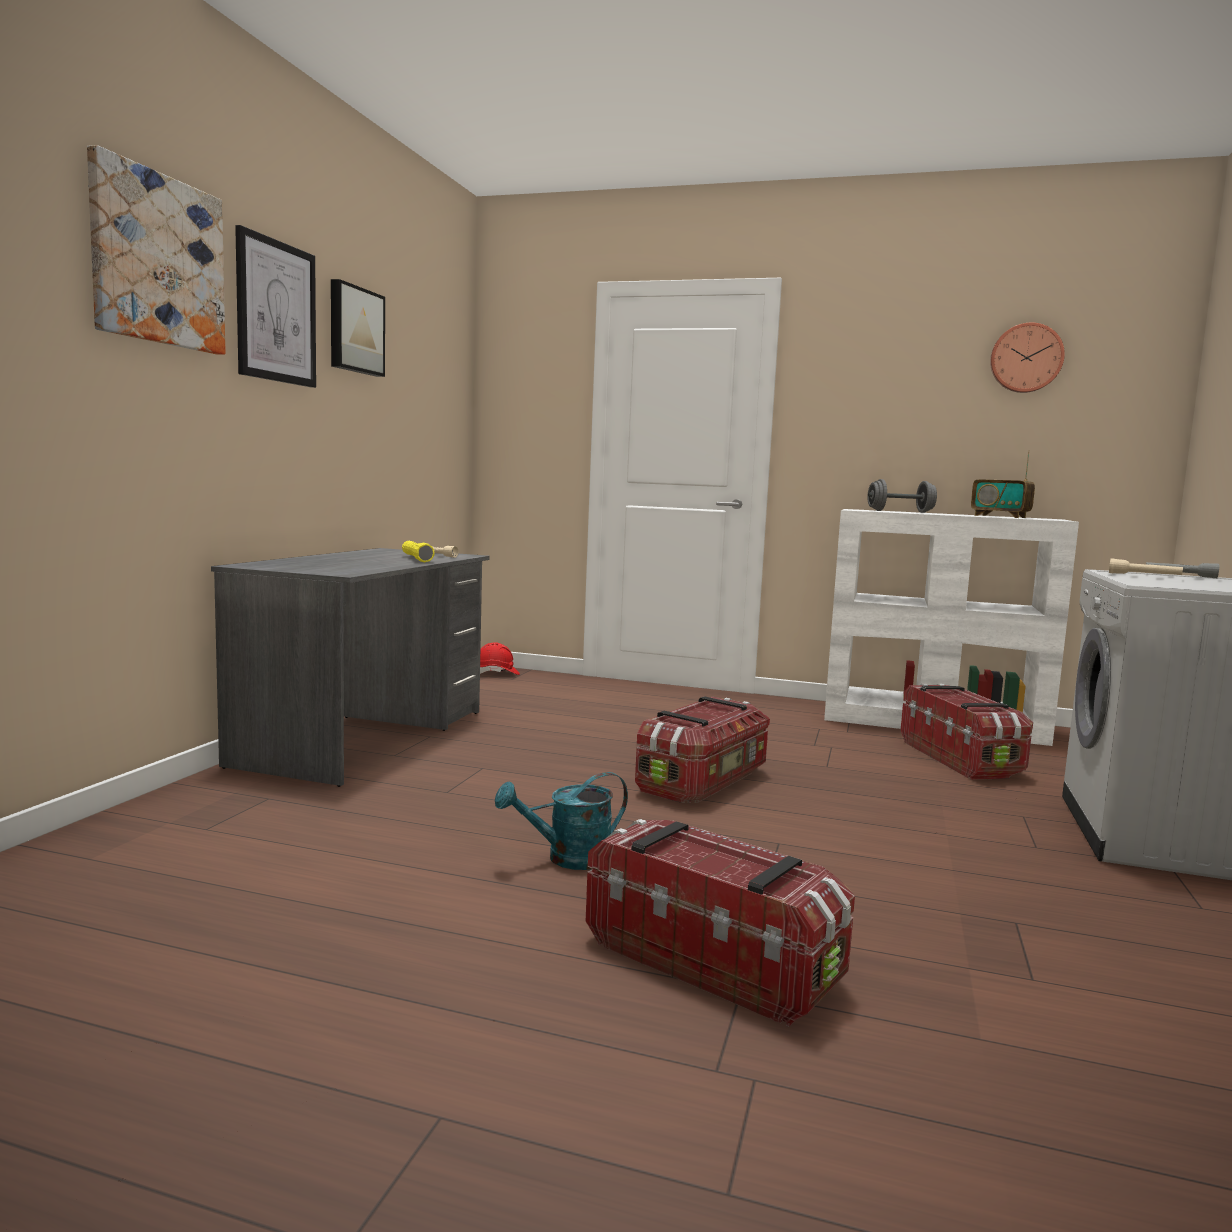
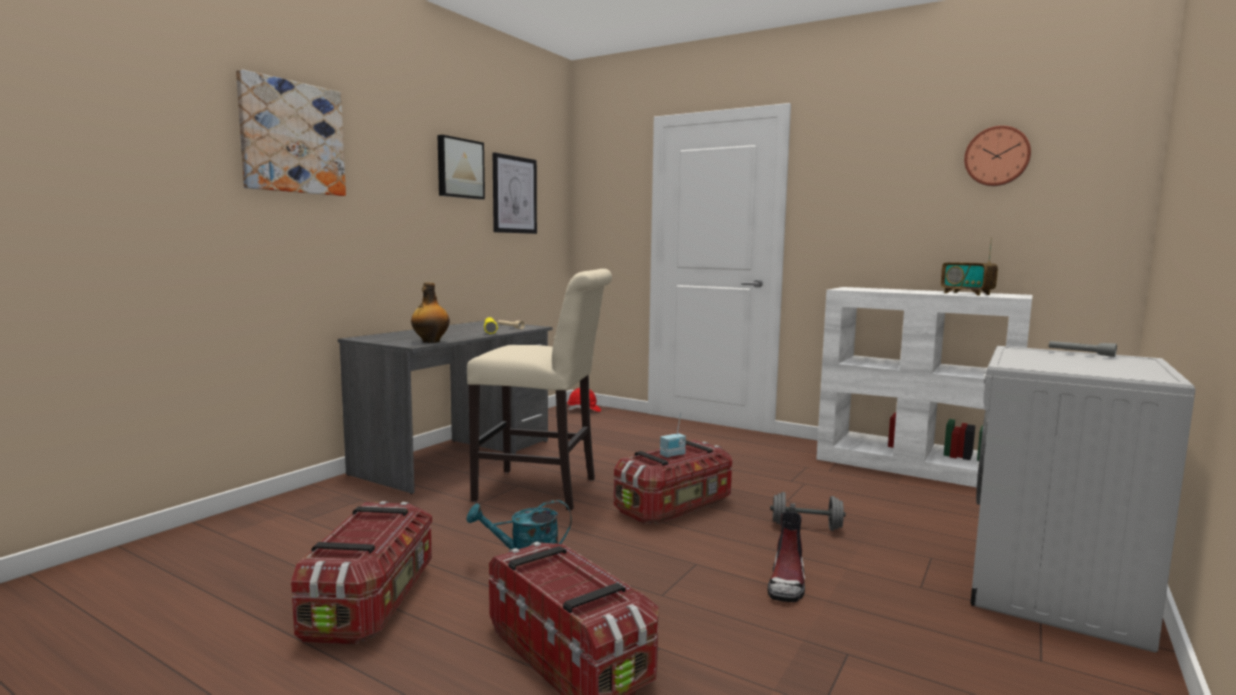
camera: 15 degrees right, 0 degrees up
(276, 312) = (390, 162): picture -> picture (514, 195)
(359, 570) = (430, 341): none -> bottle
(521, 772) = (543, 491): none -> beige stool
(701, 715) = (673, 455): none -> radio
(897, 856) = (787, 584): none -> boot
(900, 511) = (883, 289): grey dumbbell -> grey dumbbell (806, 527)
(960, 759) = (913, 500): storage box -> storage box (372, 601)
(1144, 575) = (1038, 354): beige flashlight -> none

